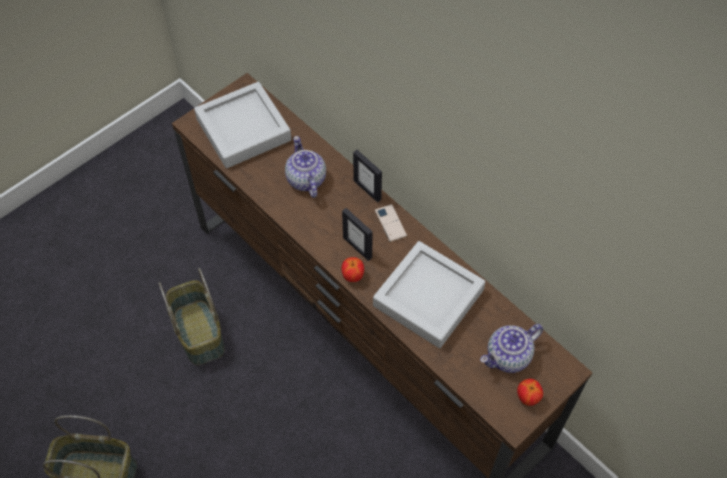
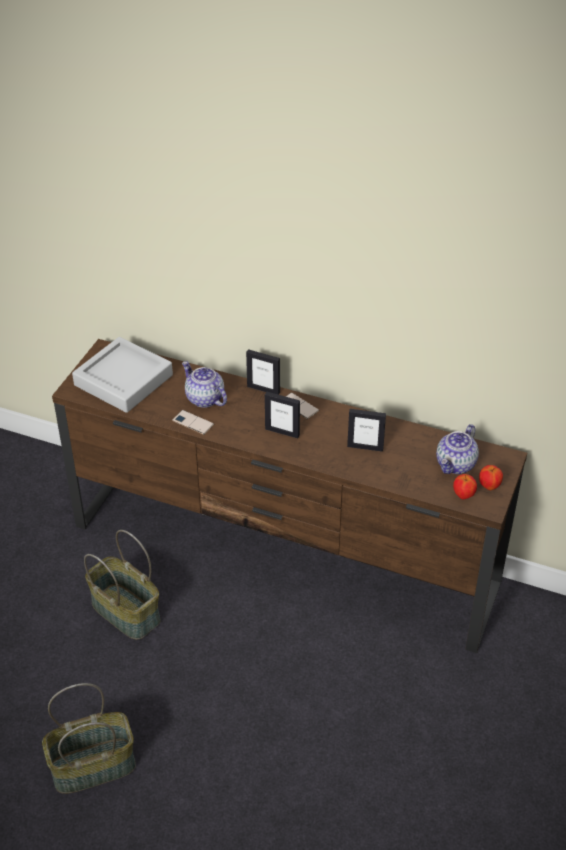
camera: 25 degrees left, 15 degrees down
(280, 203) = (193, 422): none -> phone
(353, 276) = (292, 453): apple -> apple (463, 495)
(428, 298) = (365, 447): grey tray -> picture frame

